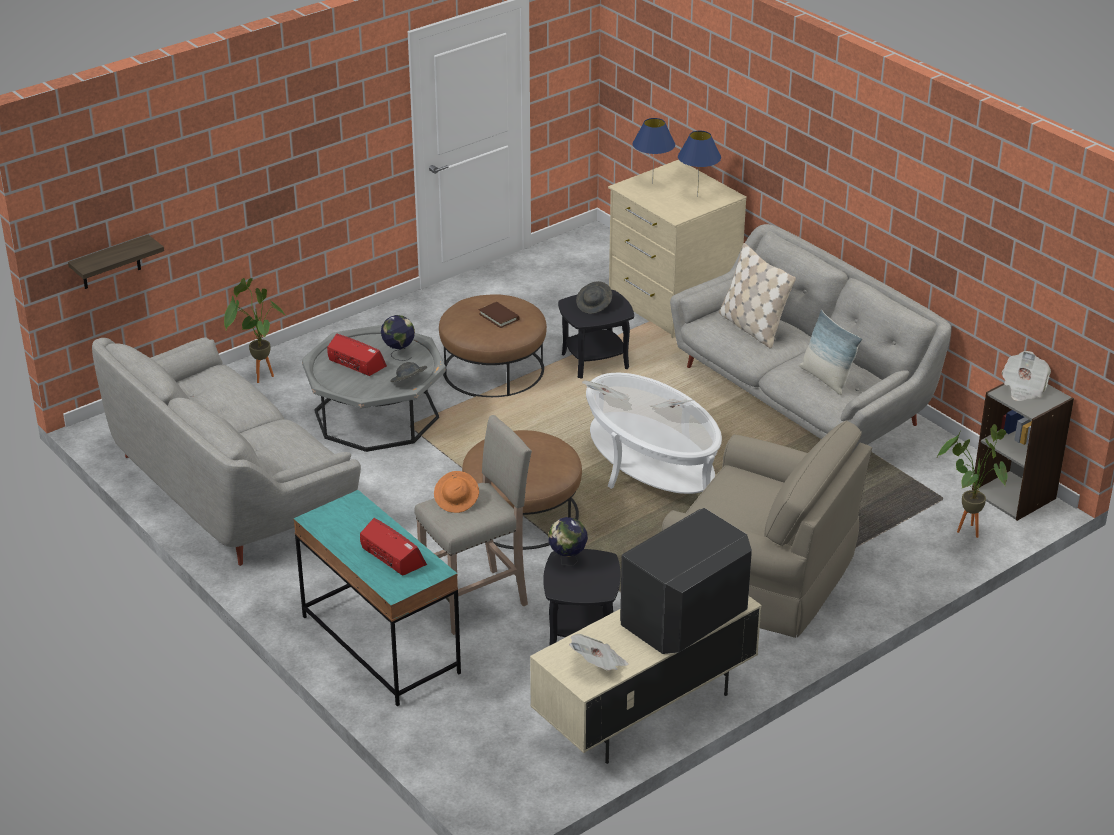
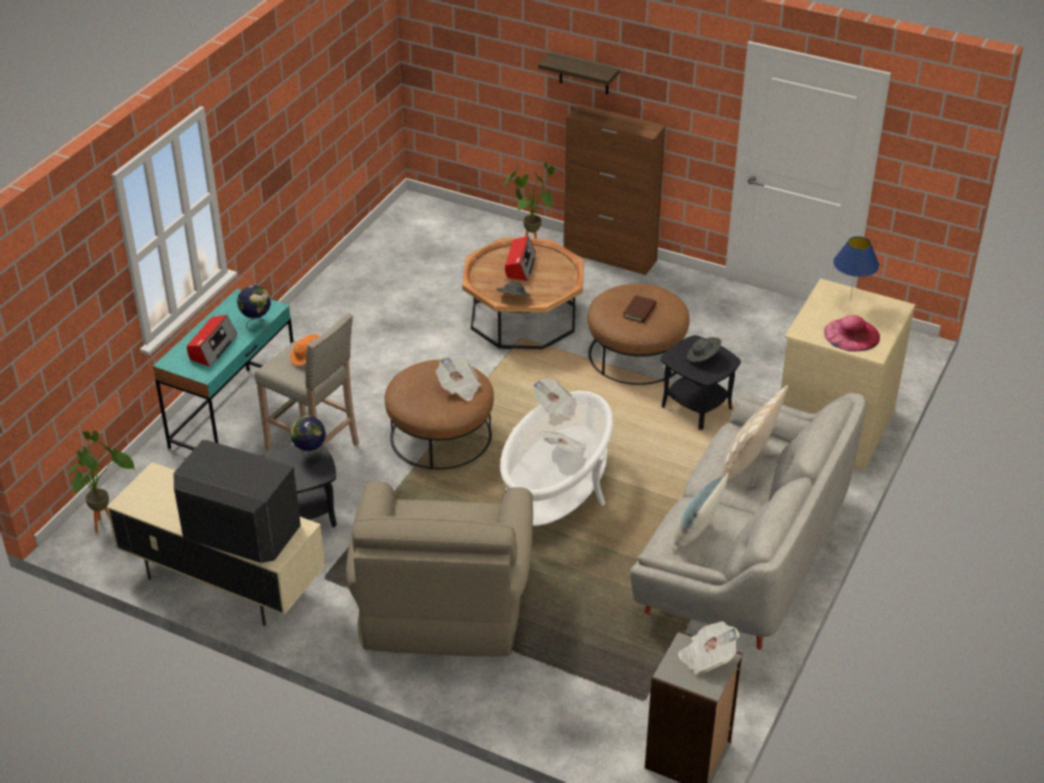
camera: 65 degrees right, 5 degrees up
(110, 263) = (451, 87): shelf -> shelf (584, 74)
(232, 486) = (383, 283): grey sofa -> none
(324, 338) = (610, 256): none -> brown cabinet
(376, 415) = (523, 317): grey coffee table -> brown coffee table
(398, 354) = (550, 281): globe -> globe (256, 322)
(598, 664) = (155, 500): newspaper -> newspaper (459, 388)
(697, 197) = (851, 334): blue table lamp -> pink hat
(965, 528) = (605, 729): potted plant -> potted plant (108, 523)

